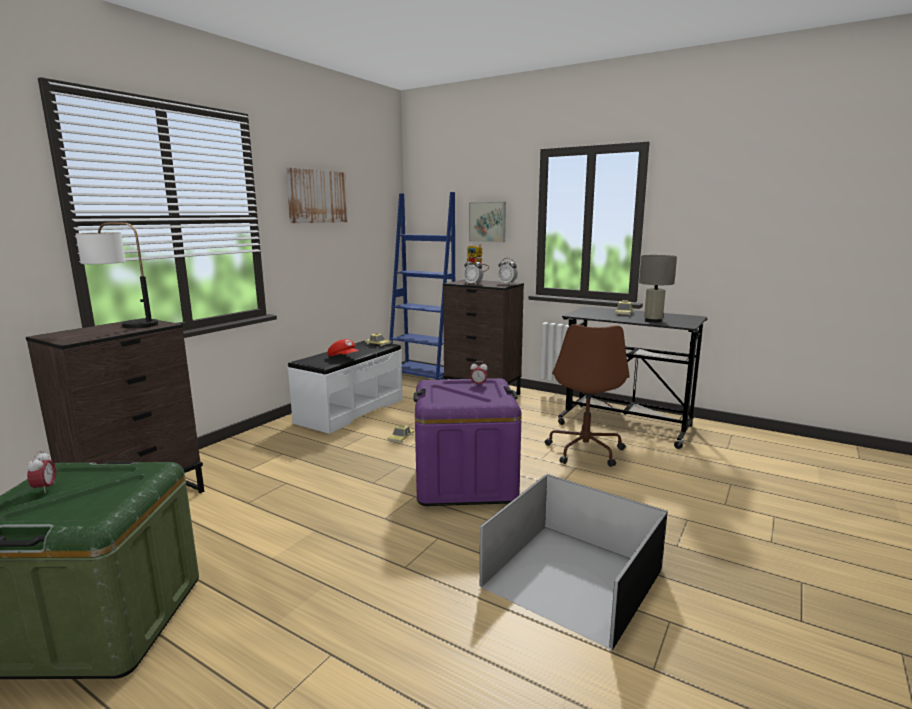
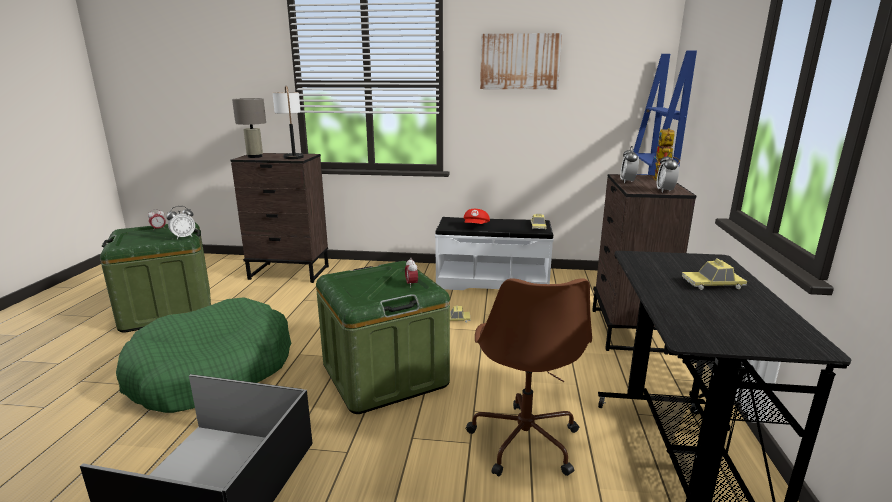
camera: 65 degrees right, 5 degrees up
(150, 466) = (183, 237): none -> alarm clock
(366, 577) = (212, 371): none -> green dog bed
(465, 482) = (384, 375): purple storage box -> green storage box
(488, 222) = (717, 96): picture -> none
(585, 452) = (525, 444): brown office chair -> brown office chair turned 75 degrees counterclockwise
(652, 321) = (684, 309): grey table lamp -> grey table lamp (255, 156)

